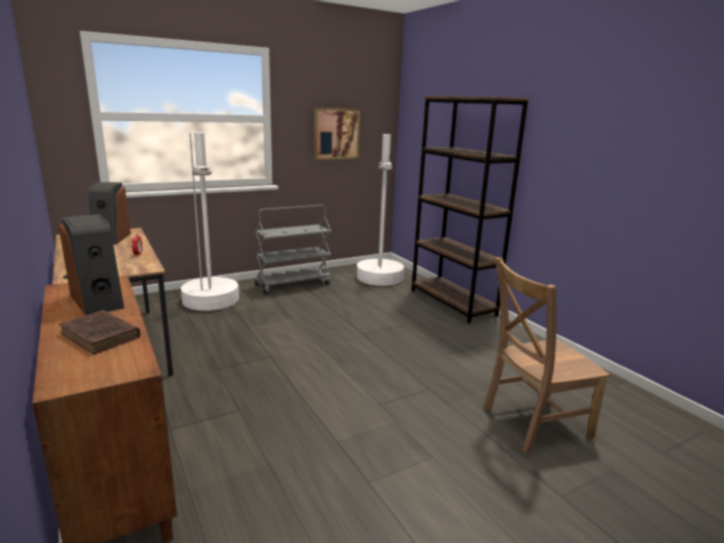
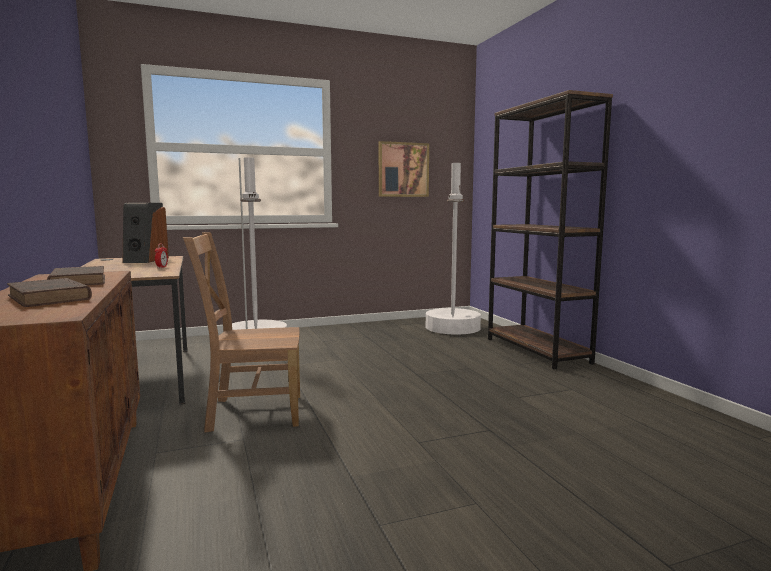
camera: 10 degrees right, 10 degrees down
(98, 300) = (78, 281): speaker -> brown book
(293, 284) = (352, 331): grey cart -> none
(532, 423) = (628, 473): brown chair -> brown chair (251, 412)

